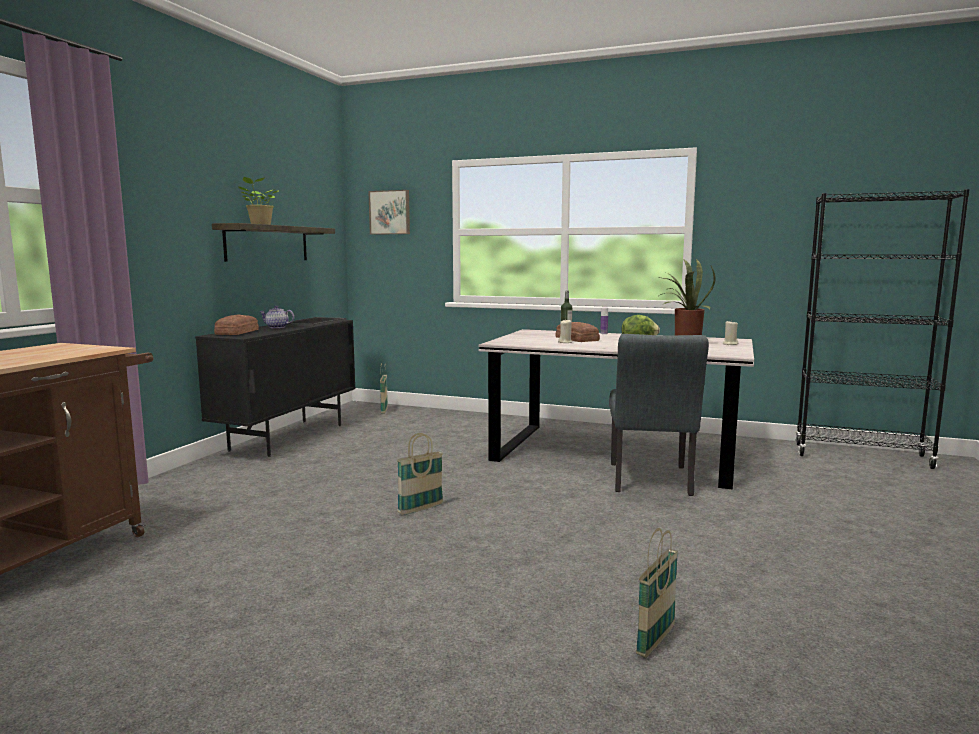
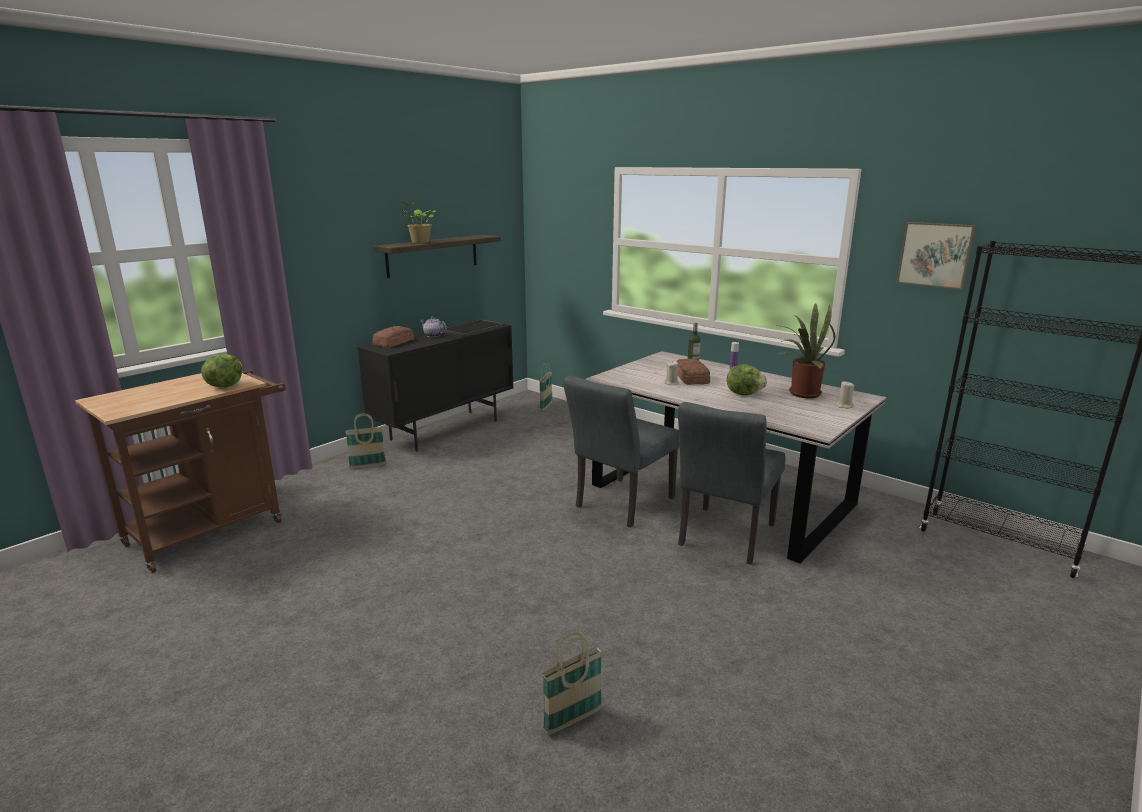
camera: 20 degrees right, 10 degrees up
(80, 351) = (225, 385): none -> lettuce
(390, 212) = (560, 216): picture -> picture (935, 254)
(420, 509) = (493, 533): basket -> basket (368, 466)
(531, 471) = (620, 505): none -> grey chair

